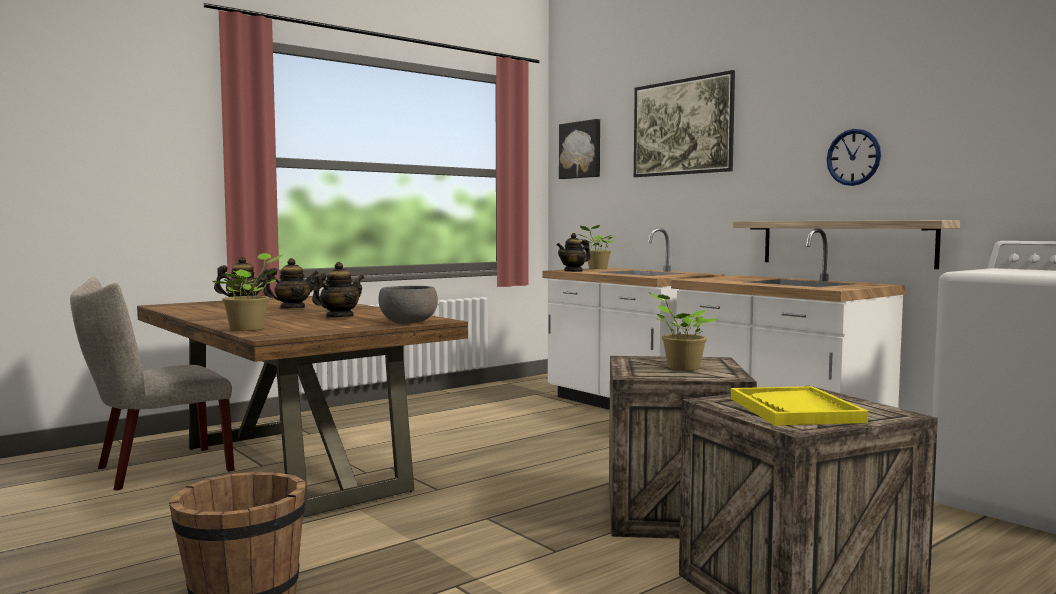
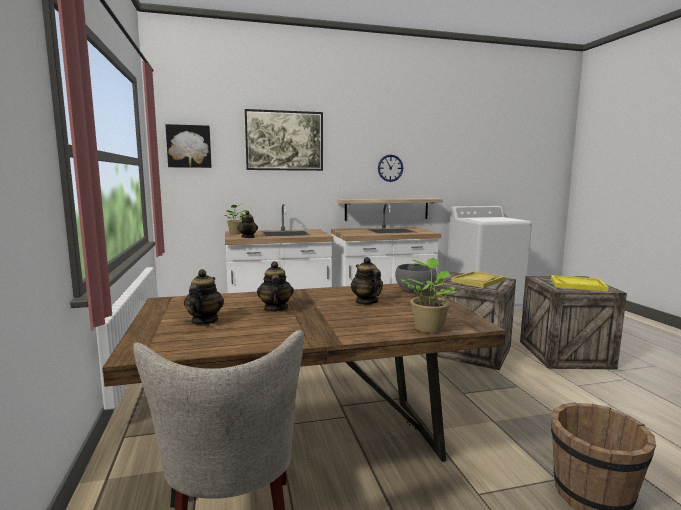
camera: 65 degrees left, 5 degrees up
(680, 368) = (478, 281): potted plant -> yellow tray

